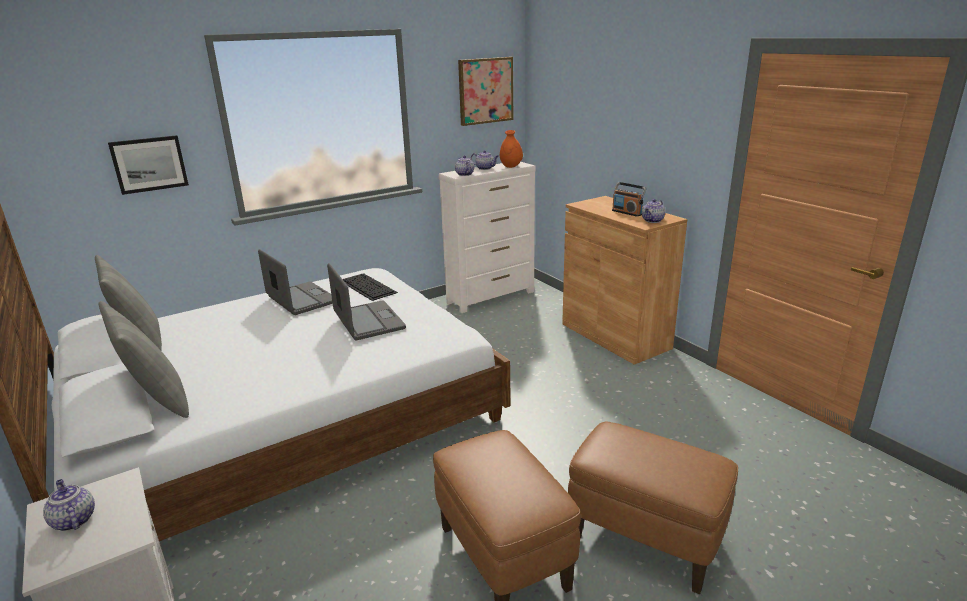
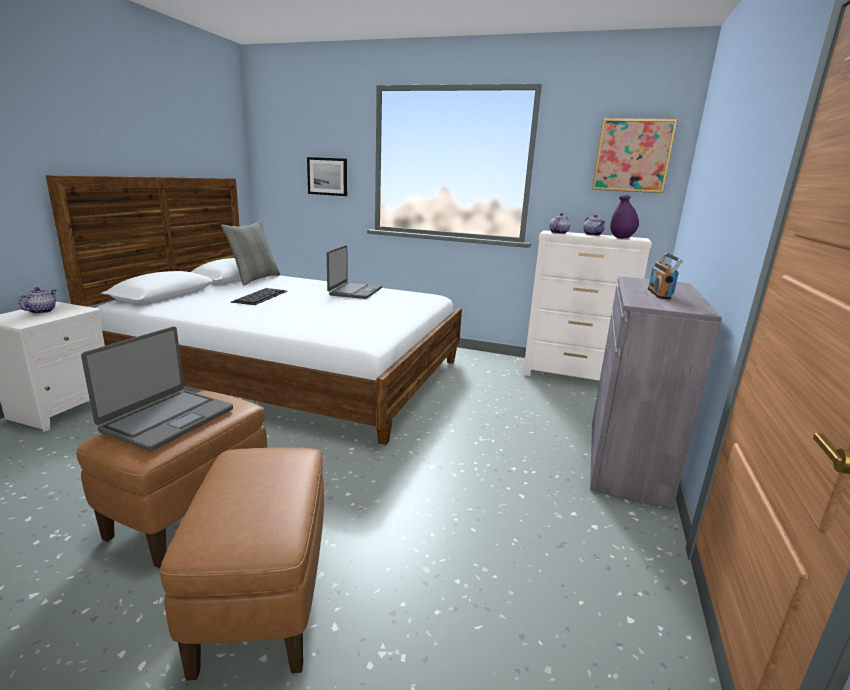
camera: 50 degrees right, 5 degrees down
(157, 400) = (186, 298): grey pillow -> none
(367, 286) = (403, 299): keyboard -> keyboard (260, 296)
(368, 322) = (343, 310): laptop -> laptop (167, 419)
(511, 167) = (621, 238): orange vase -> purple vase
(615, 336) = (626, 459): brown cabinet -> grey cabinet
(653, 221) = (664, 304): teapot -> none

